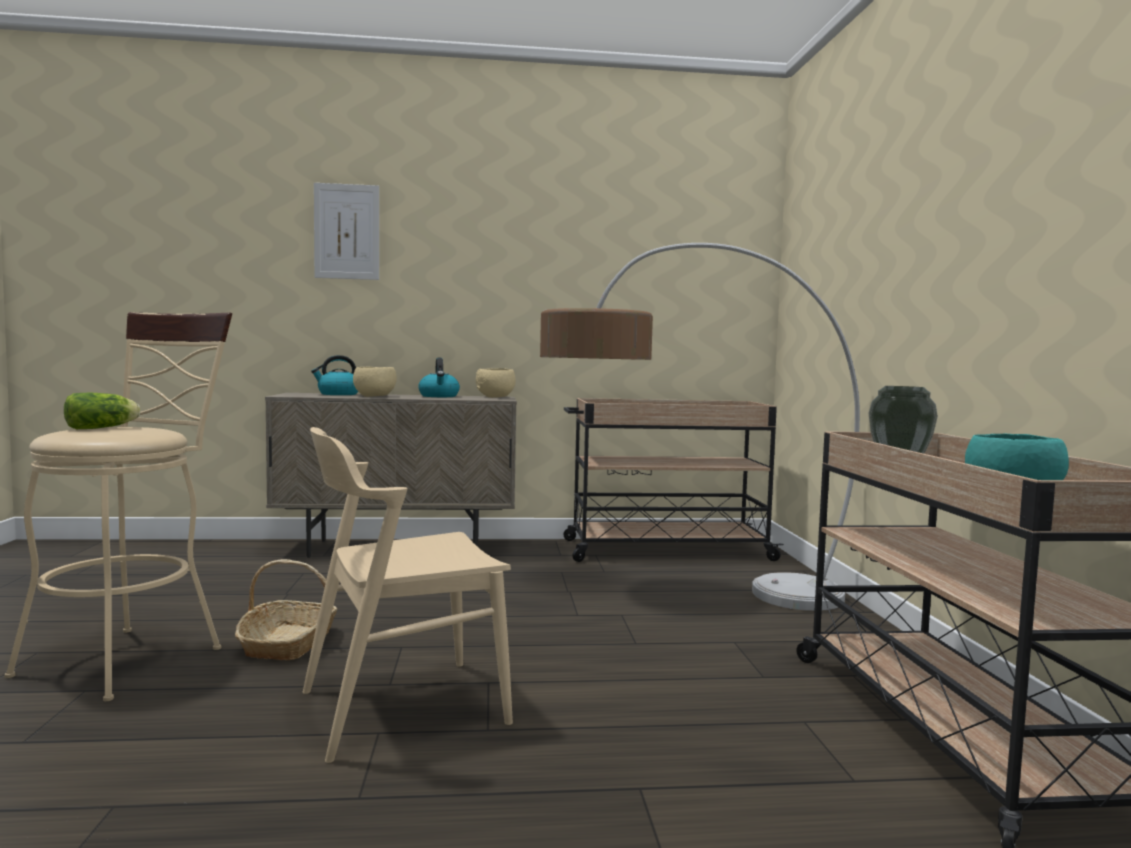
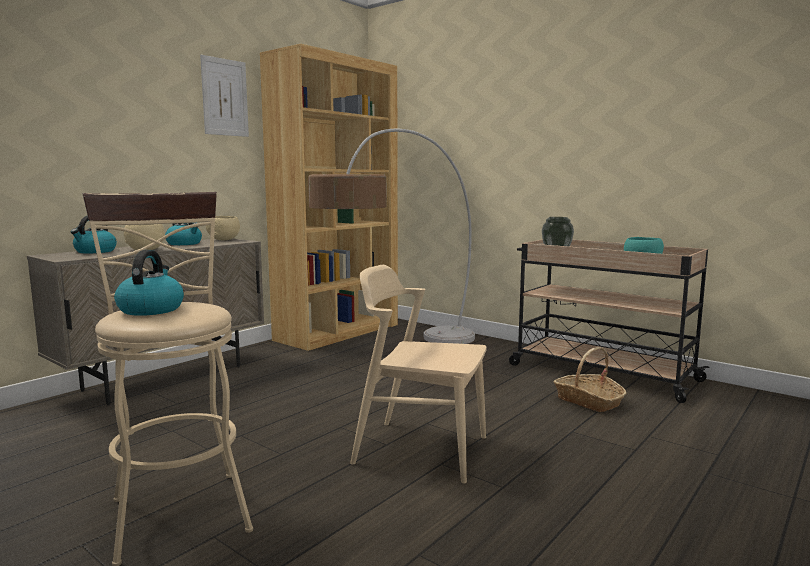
camera: 45 degrees left, 5 degrees up
(103, 428) = (151, 309): lettuce -> kettle
(288, 643) = (269, 453): basket -> basket (588, 401)
(347, 232) = (73, 93): picture -> picture (225, 97)
(402, 706) = (420, 449): beige chair -> beige chair turned 90 degrees clockwise
(664, 550) = (338, 332): beige cart -> brown bookcase

